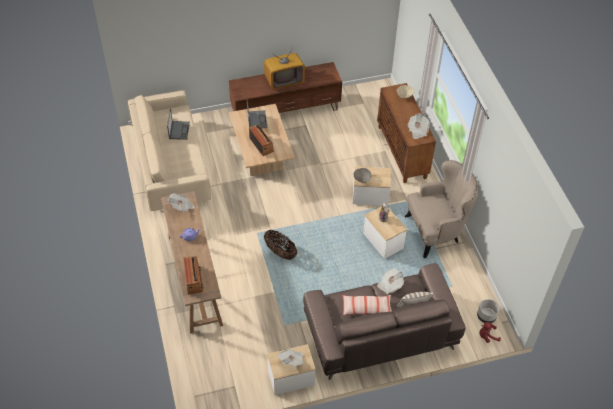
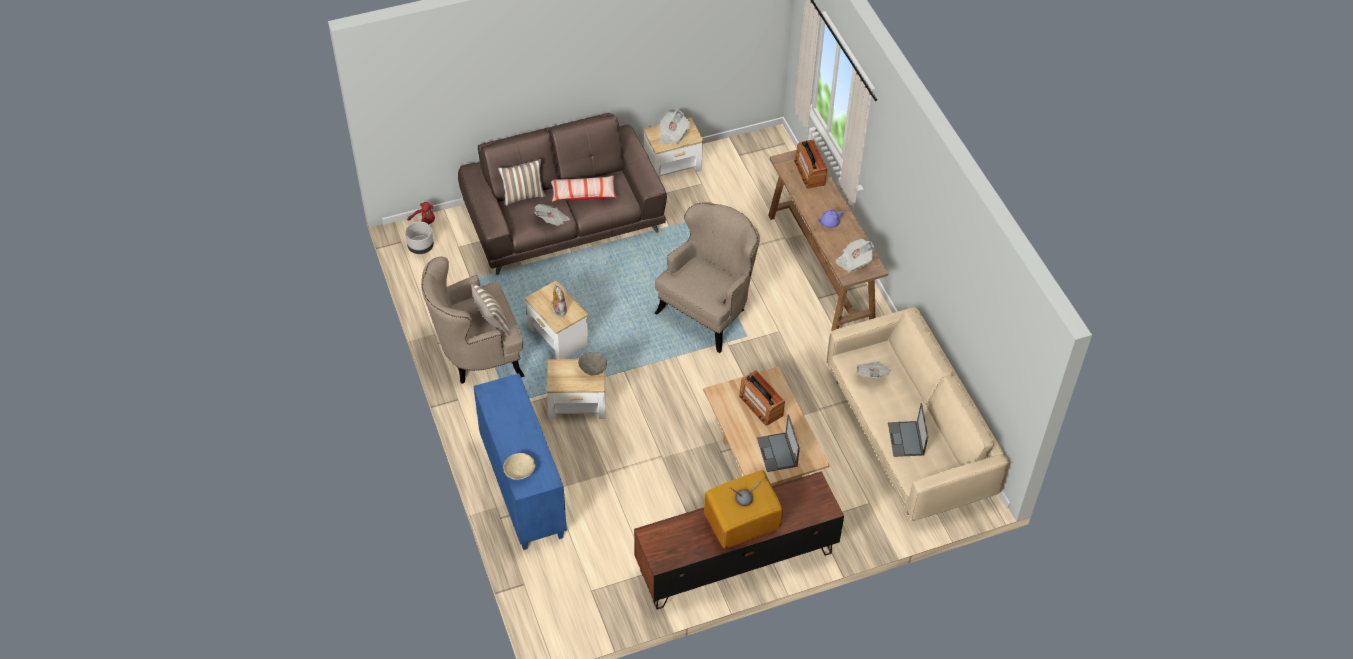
camera: 175 degrees right, 0 degrees up
(280, 252) = (708, 311): basket -> beige armchair
(402, 152) = (521, 488): brown cabinet -> blue cabinet
(417, 131) = (502, 402): newspaper -> newspaper (872, 375)
(428, 203) = (491, 323): none -> pillow

